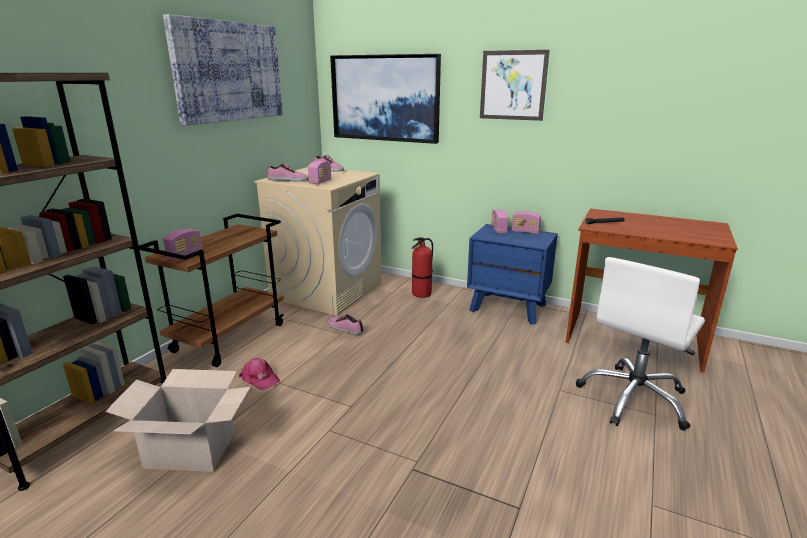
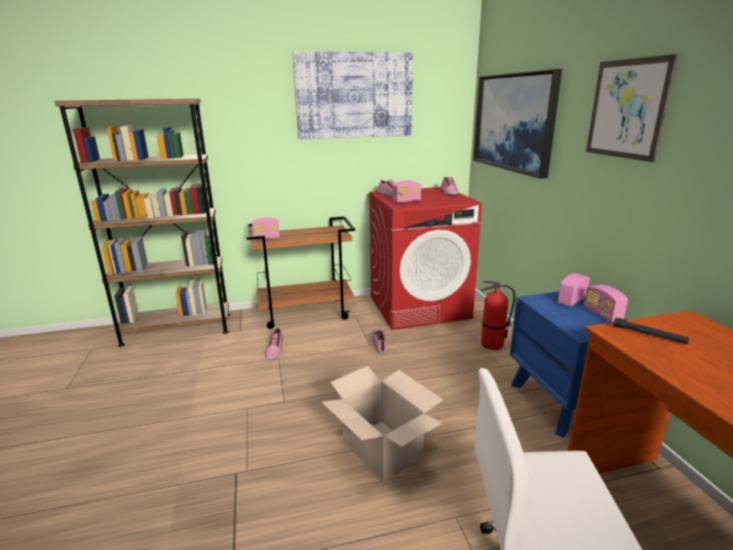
camera: 50 degrees right, 0 degrees up
(190, 450) = (182, 370): cardboard box -> cardboard box (381, 449)
(259, 378) = (274, 349): pink cap -> shoe
(327, 290) = (419, 307): beige washing machine -> red washing machine

